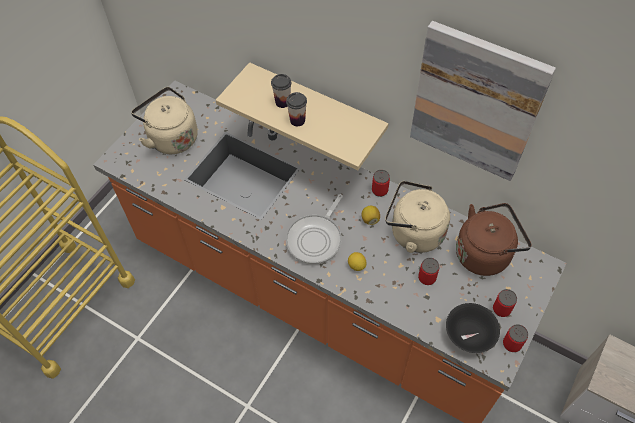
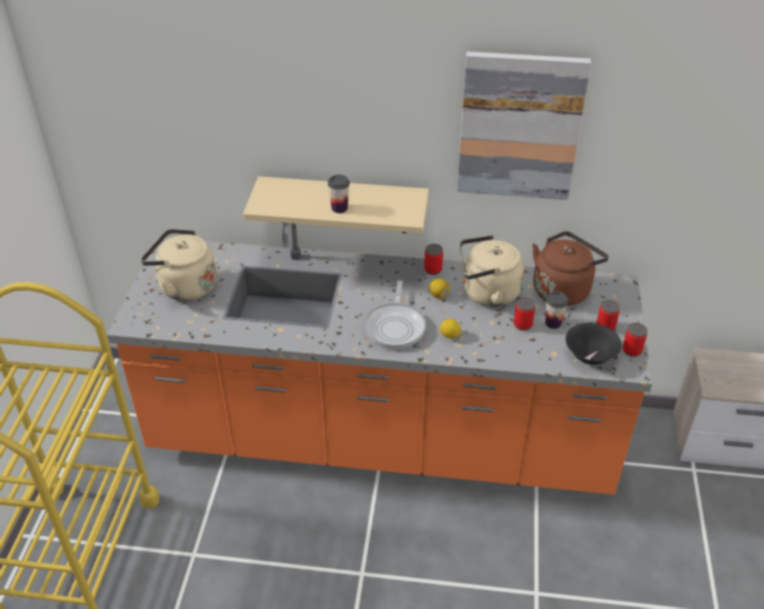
camera: 25 degrees left, 15 degrees down
(282, 102) = (314, 198): cup -> cup (553, 323)

